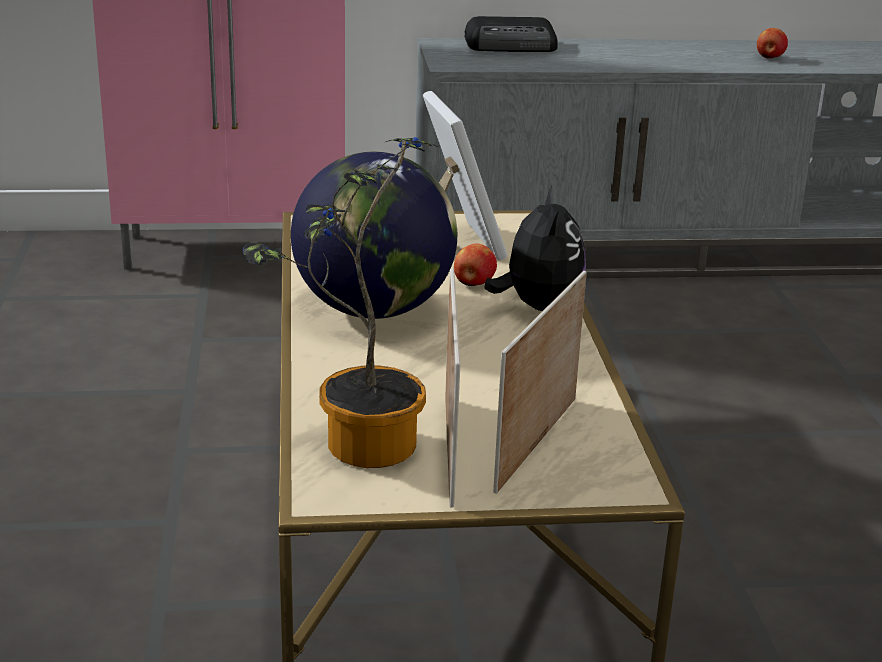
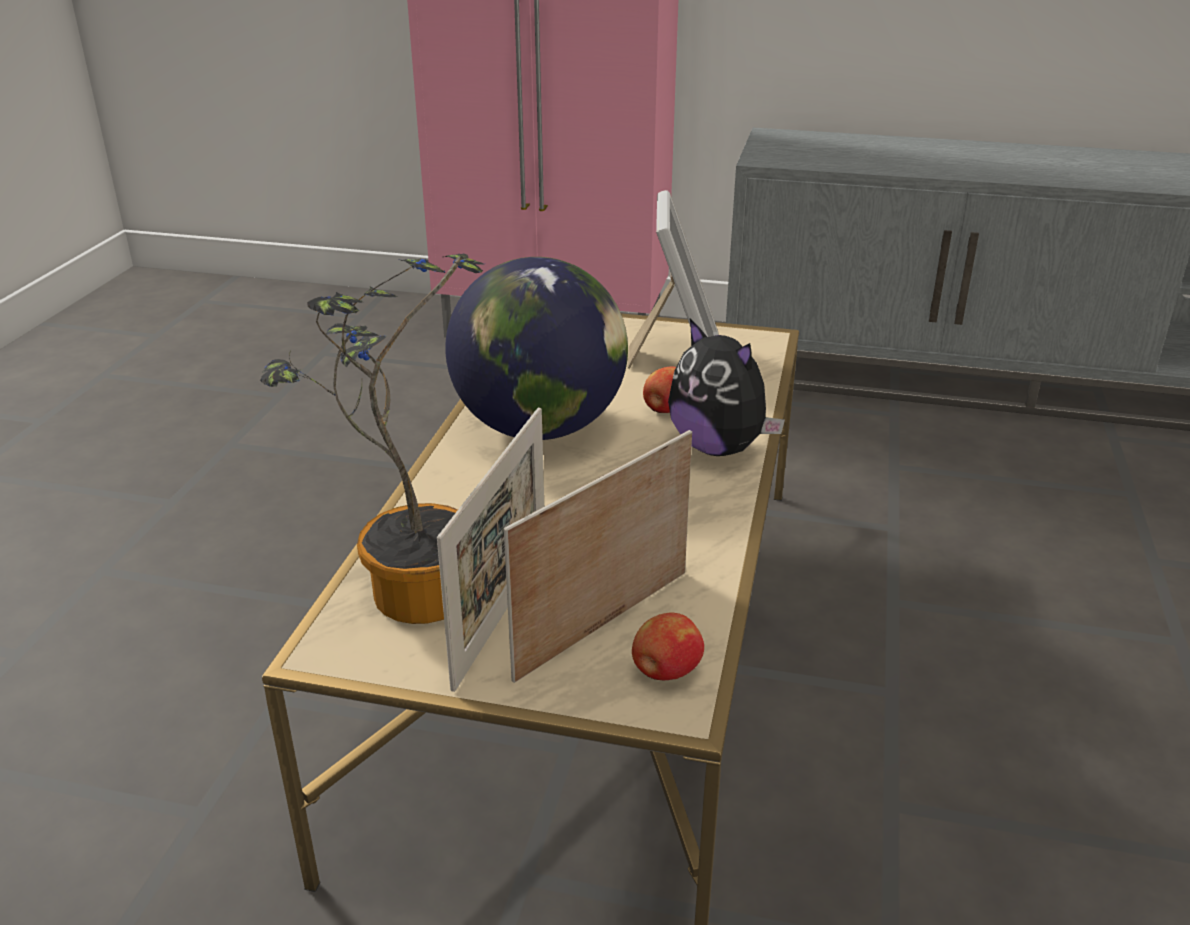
camera: 20 degrees right, 5 degrees up
(512, 46) = (848, 142): radio -> none
(537, 306) = (719, 447): plush toy -> plush toy turned 120 degrees clockwise
(769, 58) = (1146, 173): apple -> apple (665, 672)

